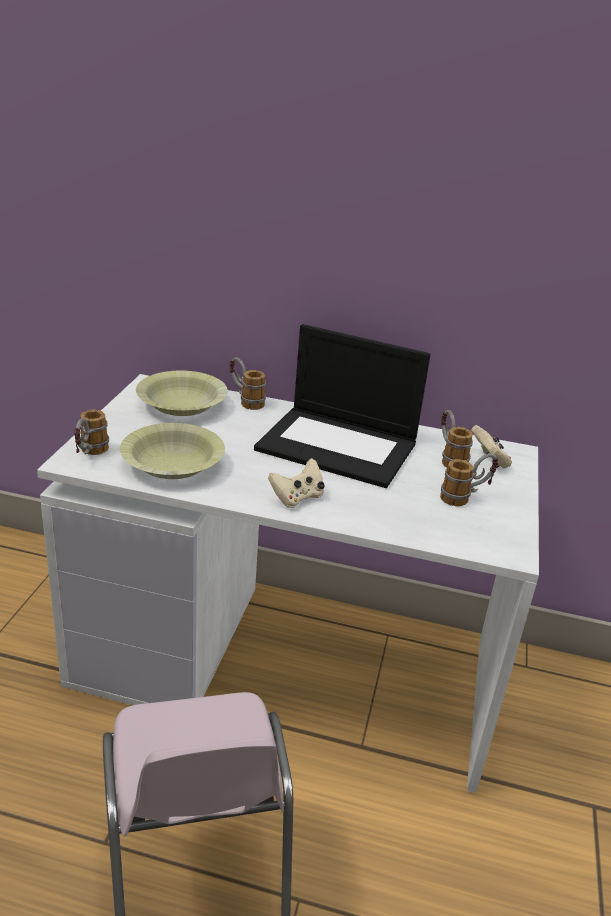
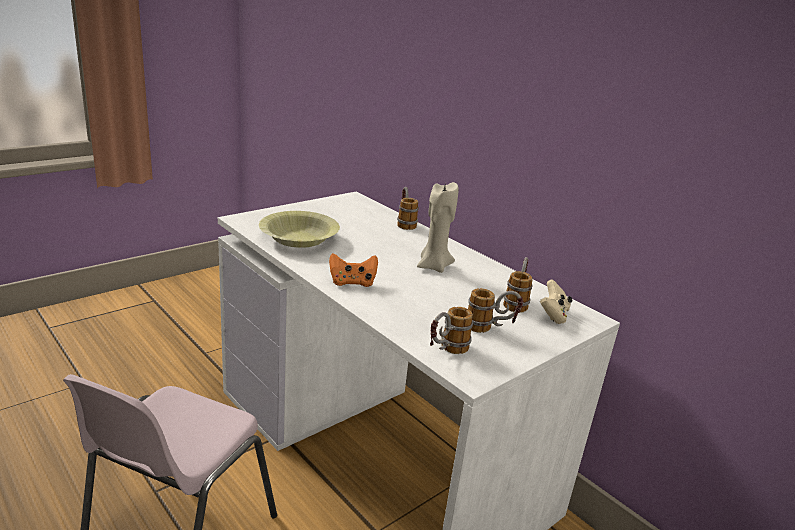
camera: 35 degrees right, 5 degrees down
(89, 454) = (257, 219): mug -> mug (446, 351)
(182, 405) = (356, 213): yellow bowl -> none
(297, 498) = (352, 282): beige game controller -> orange game controller
(339, 446) = (433, 266): laptop -> beige candle

